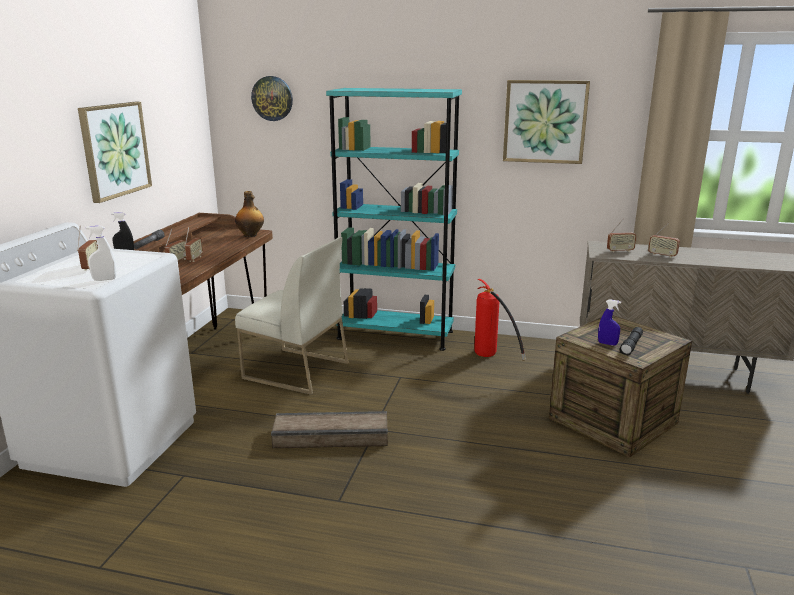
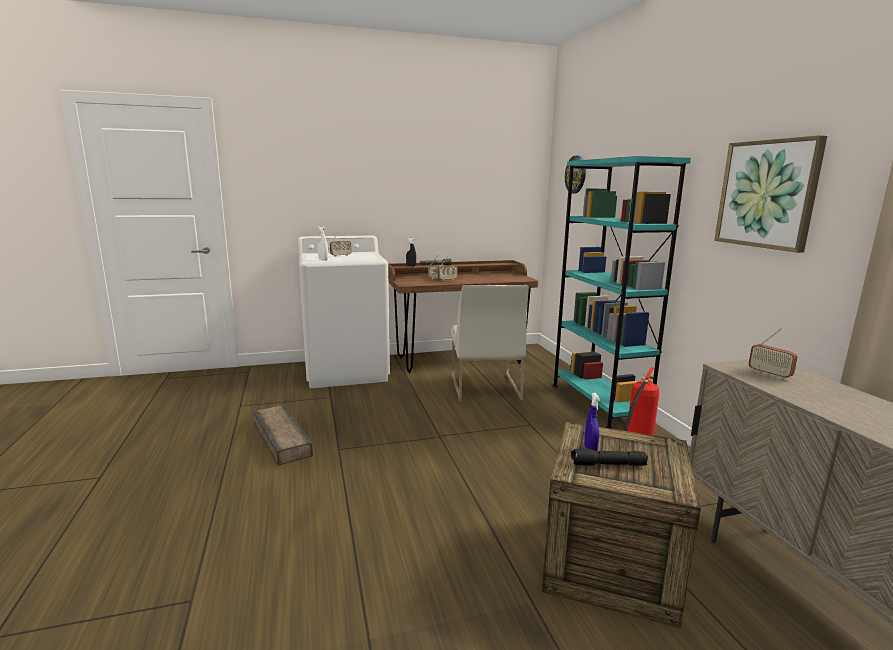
camera: 60 degrees right, 5 degrees down
(114, 150) = (431, 199): picture -> none
(250, 235) = (516, 279): bottle -> none
(330, 435) = (414, 423): crate -> crate (283, 438)
(662, 255) = (817, 397): radio -> none

